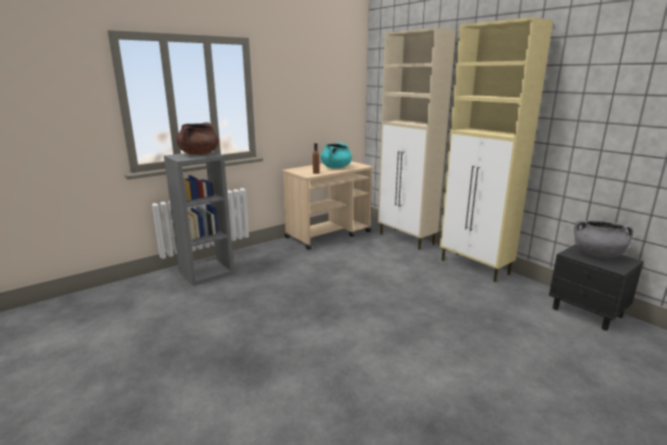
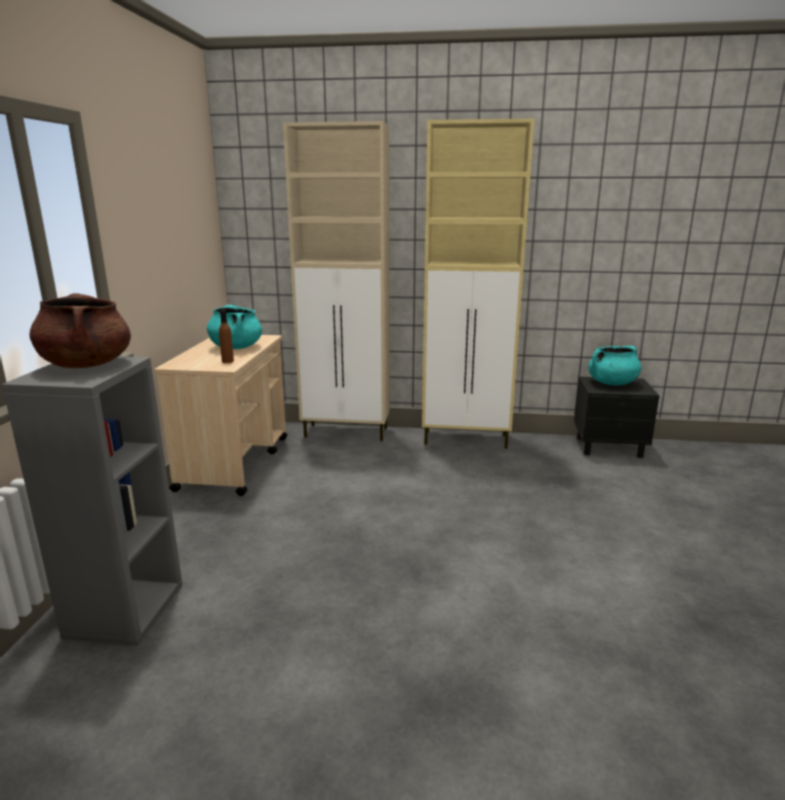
camera: 45 degrees left, 0 degrees up
(597, 254) = (612, 383): grey cooking pot -> turquoise cooking pot

